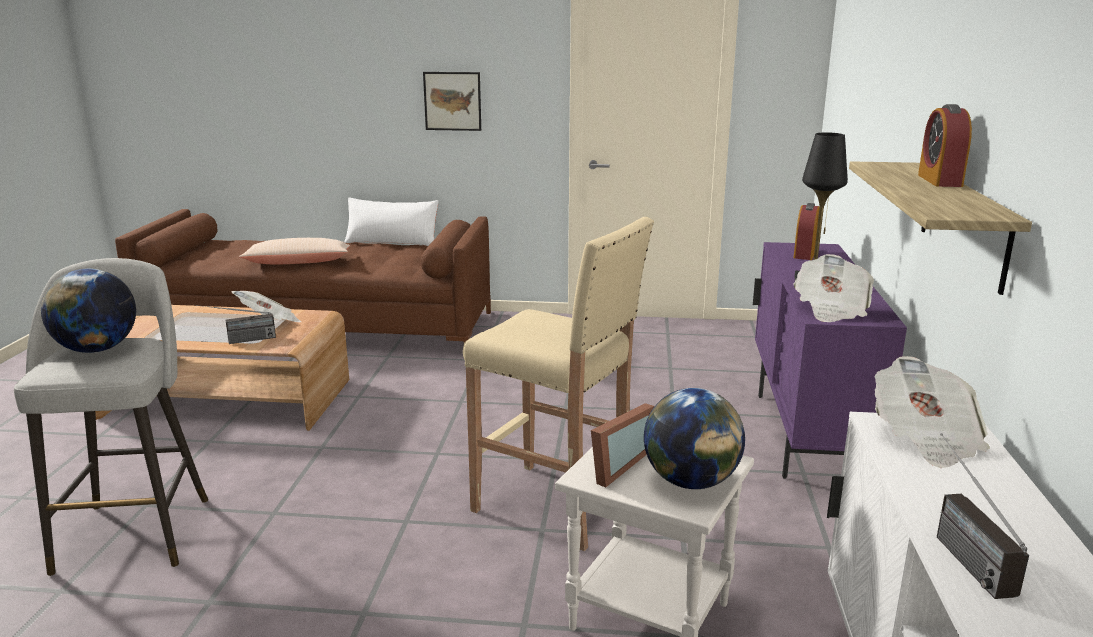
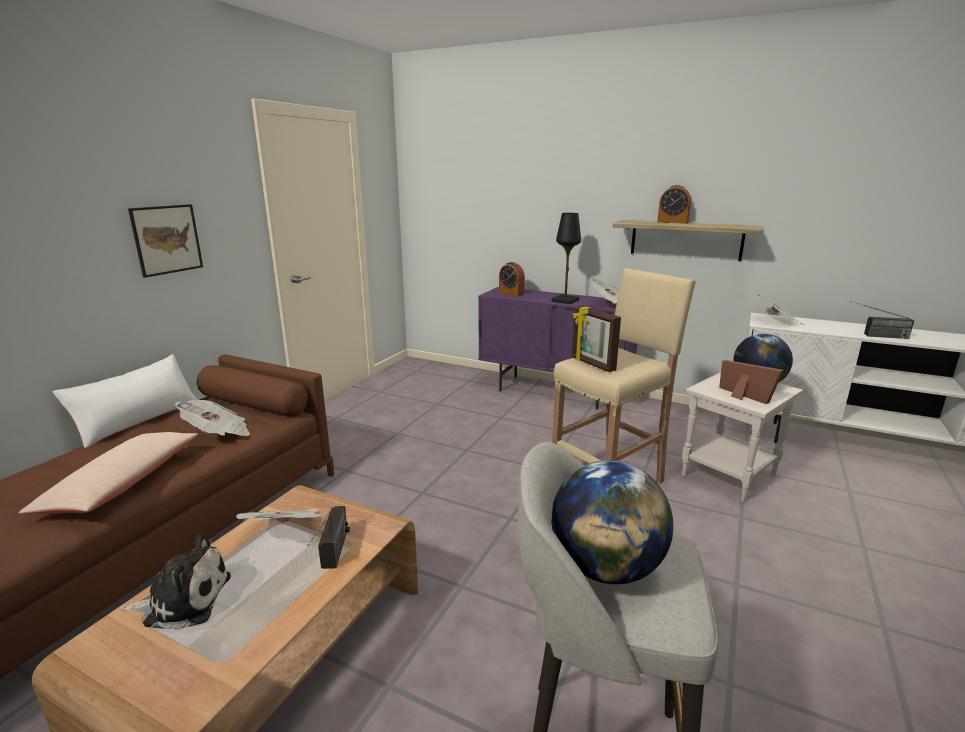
camera: 70 degrees left, 0 degrees up
(197, 316) = (184, 600): none -> plush toy
(380, 264) = (218, 433): none -> newspaper
(523, 321) = (592, 364): none -> picture frame

